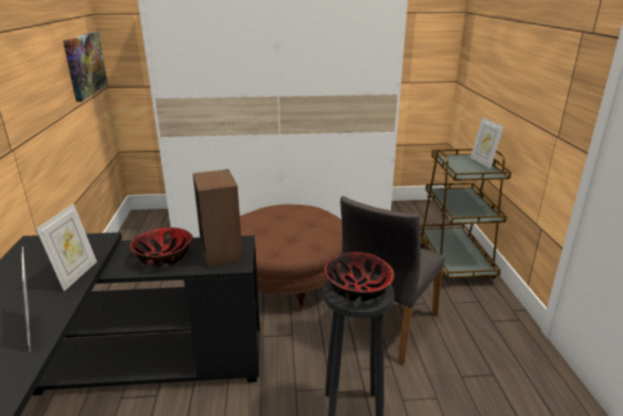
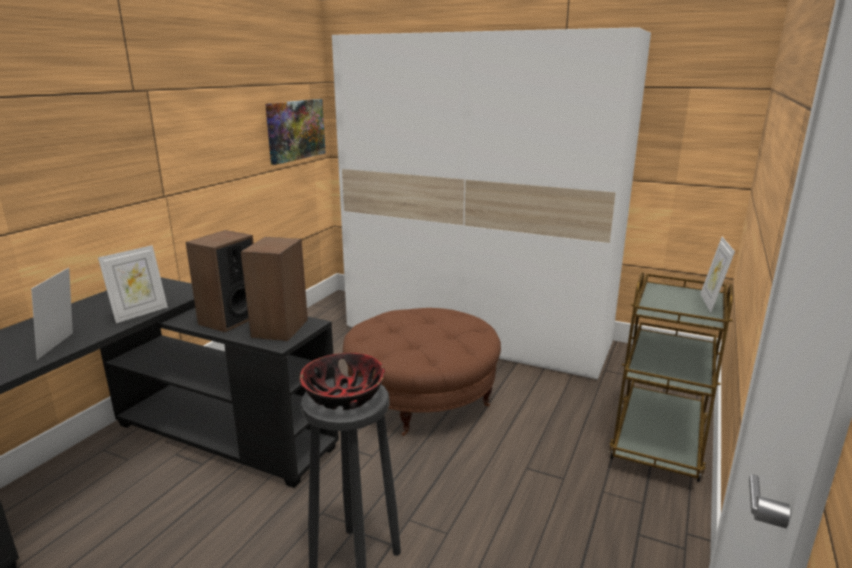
camera: 30 degrees right, 5 degrees down
(164, 257) = (229, 319): bowl -> speaker
(384, 325) = (484, 485): grey chair -> none

